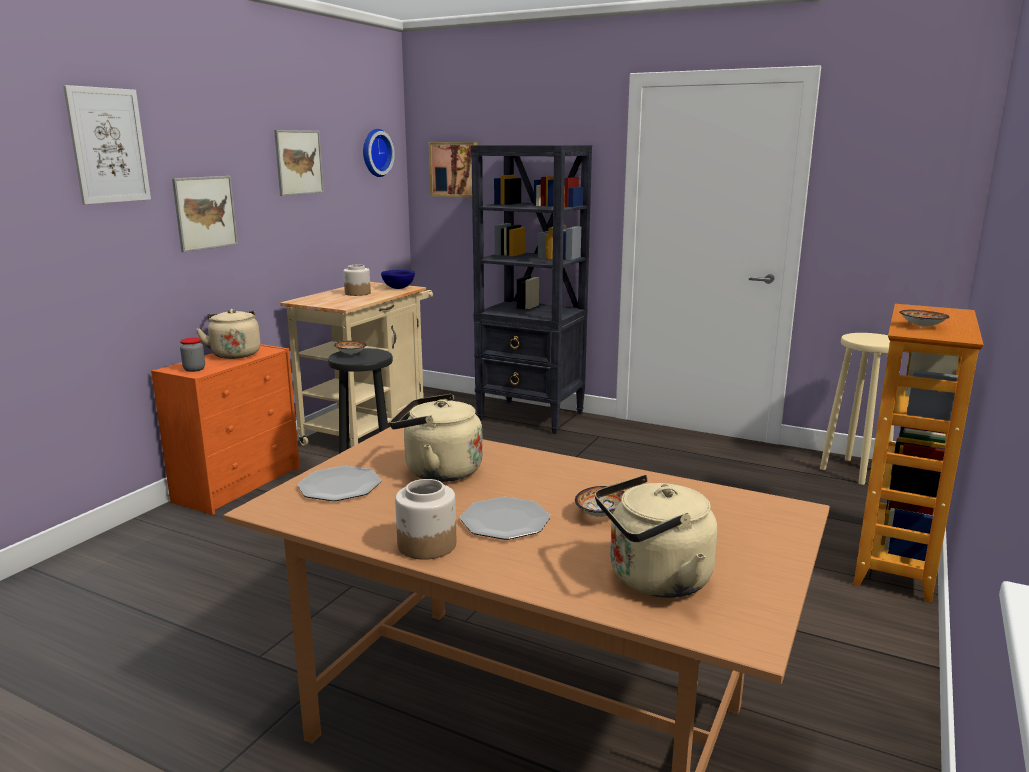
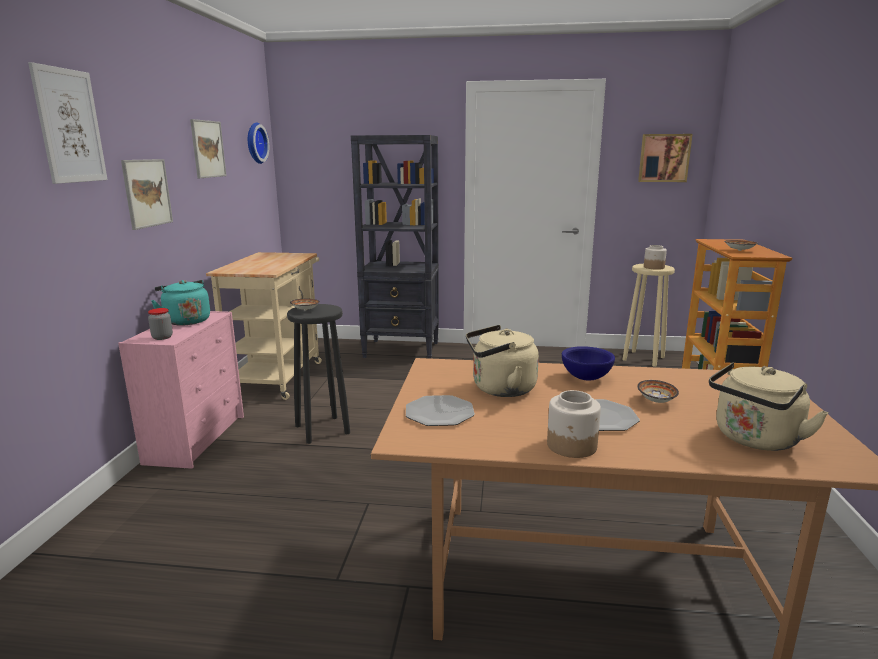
camera: 20 degrees left, 0 degrees up
(235, 354) = (186, 321): beige kettle -> turquoise kettle
(239, 484) = (197, 438): orange dresser -> pink dresser
(357, 293) = (266, 261): jar -> jar (653, 267)
(398, 288) = (295, 255): blue bowl -> blue bowl (585, 377)
(455, 169) = (319, 157): picture -> picture (664, 158)

